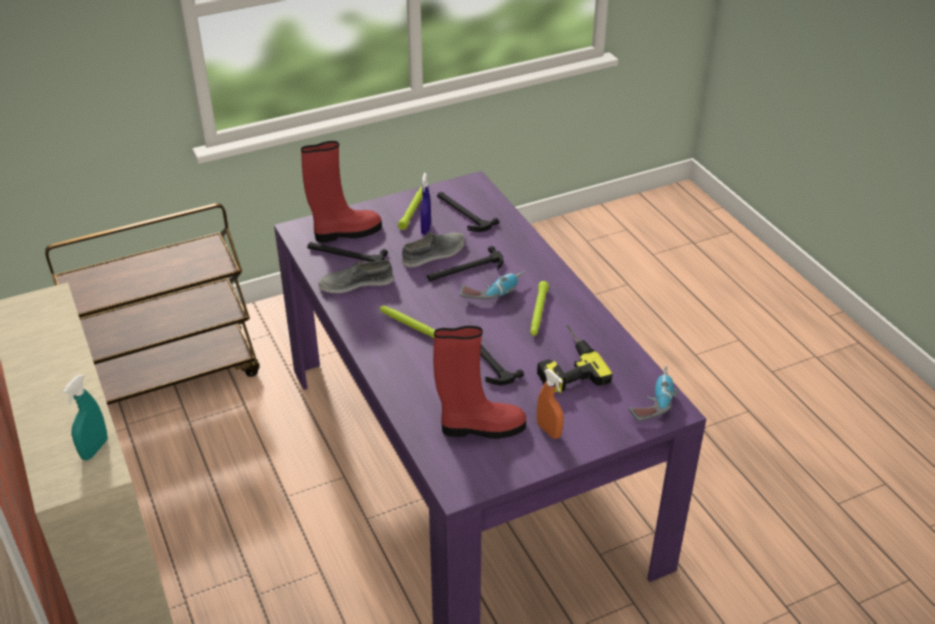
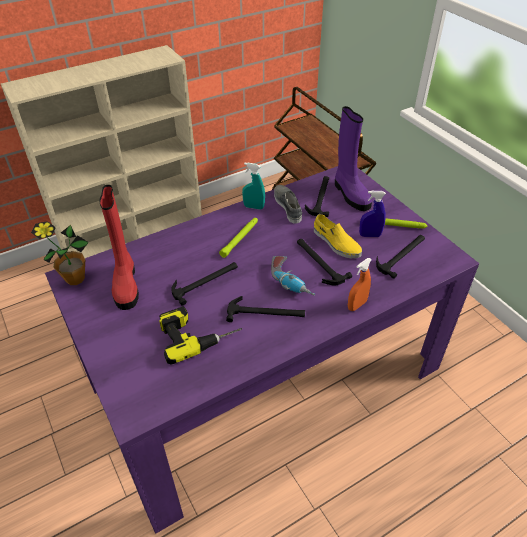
camera: 85 degrees right, 5 degrees up
(94, 449) = (39, 89): turquoise spray bottle -> turquoise spray bottle (254, 207)
(346, 232) = (350, 194): red boot -> purple boot
(434, 254) = (336, 243): grey shoe -> yellow shoe
(464, 479) = (75, 279): none -> potted plant
(538, 313) = (266, 312): green flashlight -> hammer
(549, 430) = (117, 324): orange spray bottle -> orange spray bottle (357, 305)
(652, 401) = (146, 399): power drill -> none

